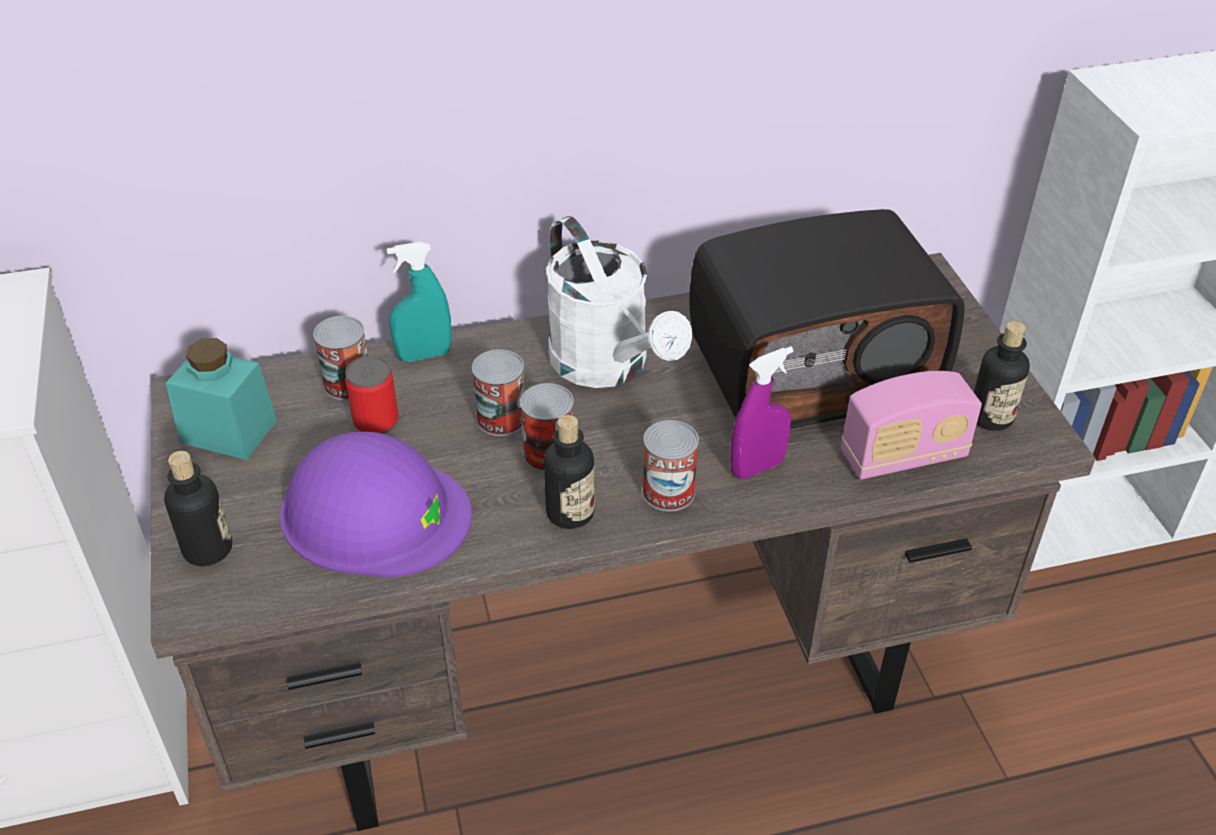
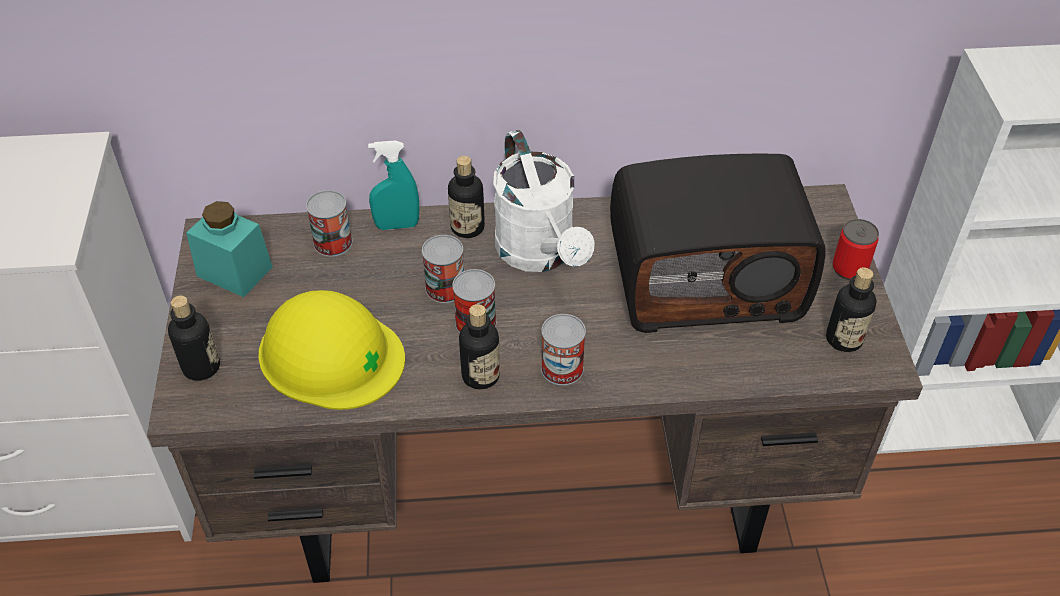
camera: 10 degrees right, 5 degrees up
(374, 513) = (330, 354): purple hard hat -> yellow hard hat
(376, 421) = (348, 278): can -> can (849, 269)
(512, 347) = (467, 227): none -> bottle
(757, 467) = (638, 357): purple spray bottle -> none
(903, 456) = (760, 364): radio -> none

